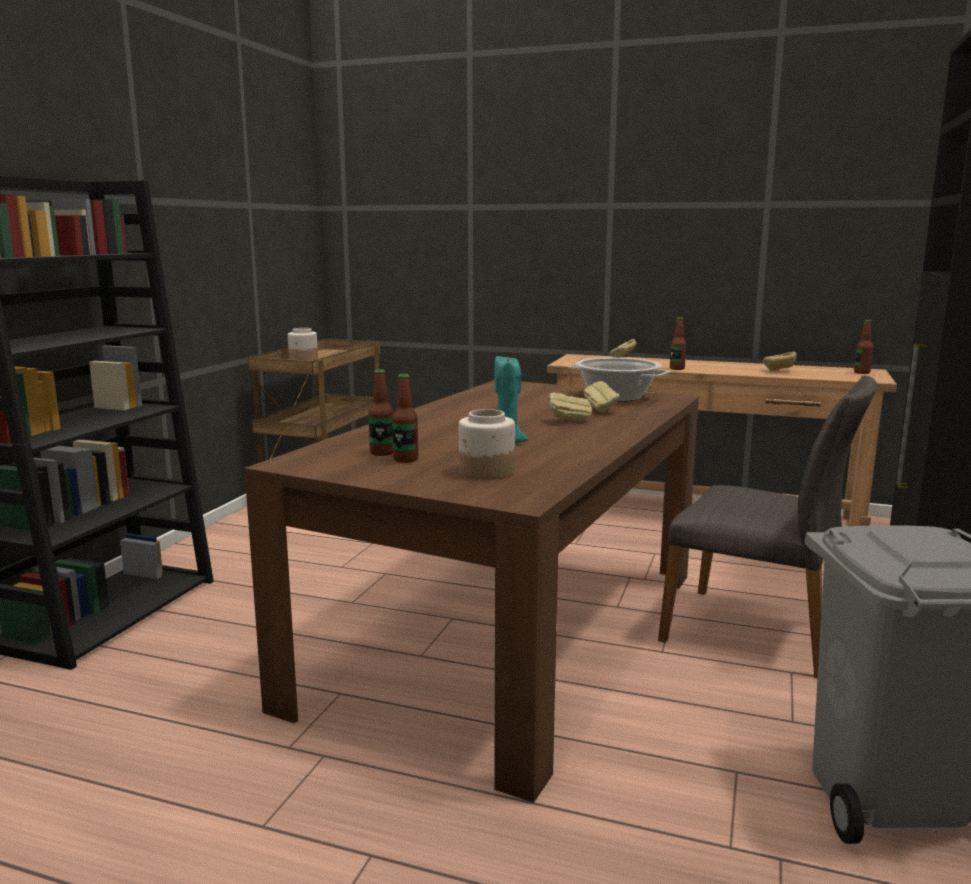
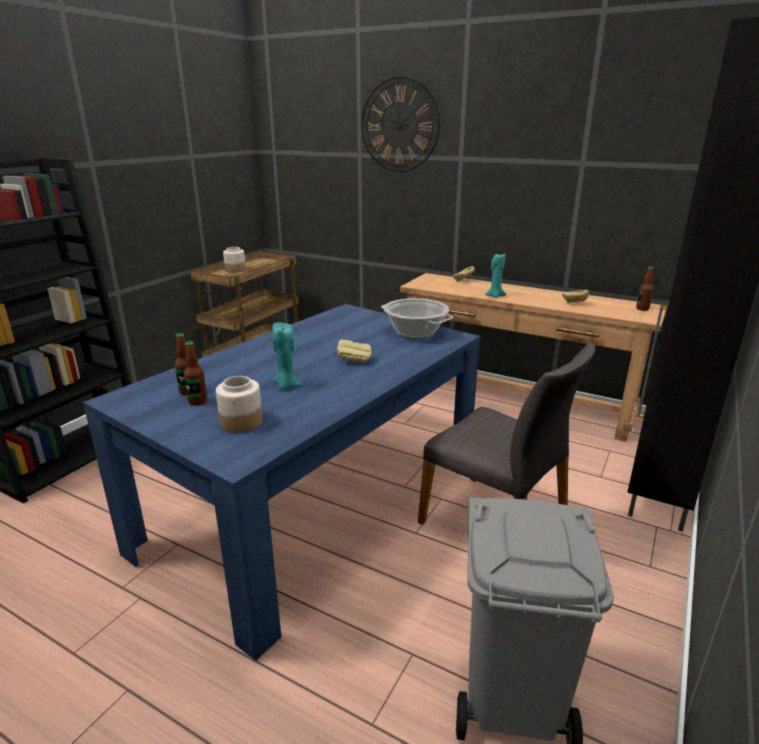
camera: 10 degrees right, 10 degrees up
(509, 634) = (315, 504): brown dining table -> blue dining table
(527, 167) = (399, 125): none -> wall clock
(601, 410) = (389, 349): bread -> none
(677, 368) = (495, 296): bottle -> turquoise candle

